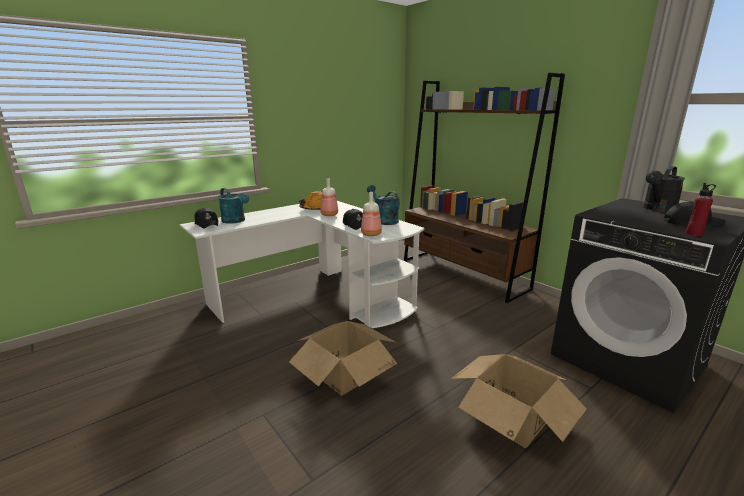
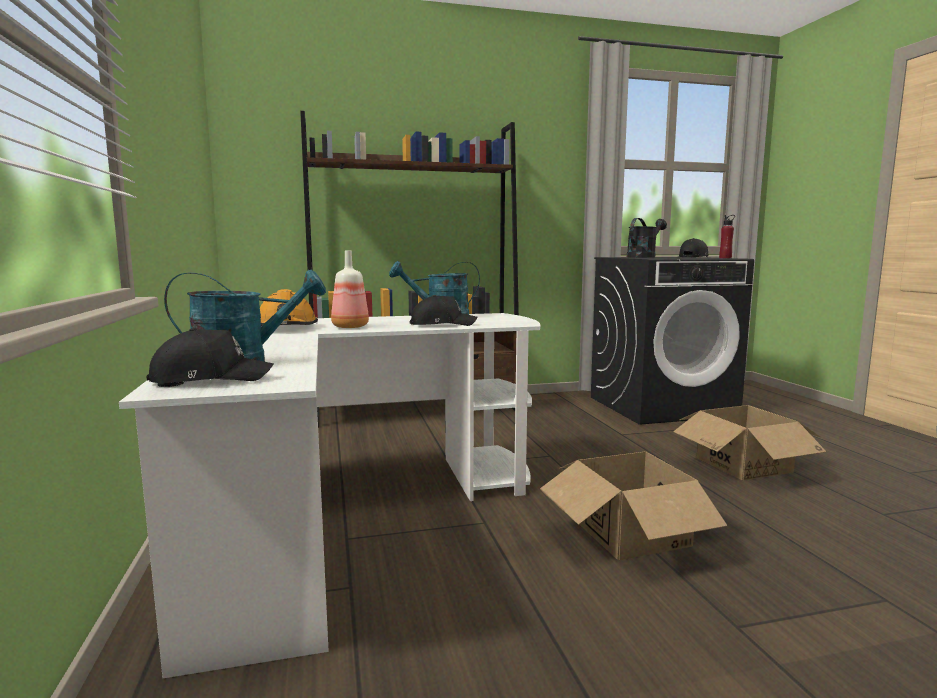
camera: 65 degrees left, 10 degrees down
(372, 234) = (505, 323): bottle -> none
(657, 209) = (643, 257): black watering can -> black watering can turned 120 degrees counterclockwise

